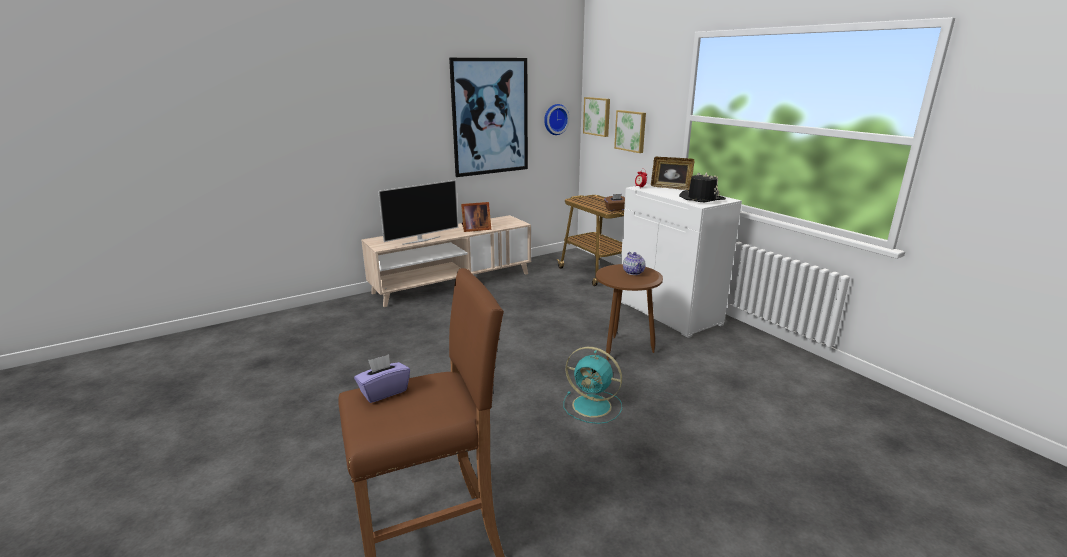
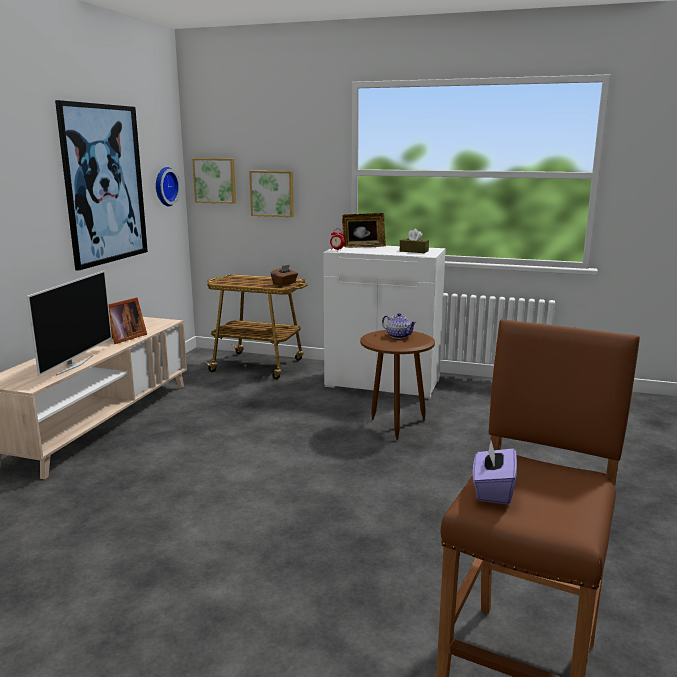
camera: 40 degrees left, 5 degrees down
(593, 406) = (450, 483): turquoise fan -> none
(701, 199) = (414, 251): black hat -> brown tissue box

